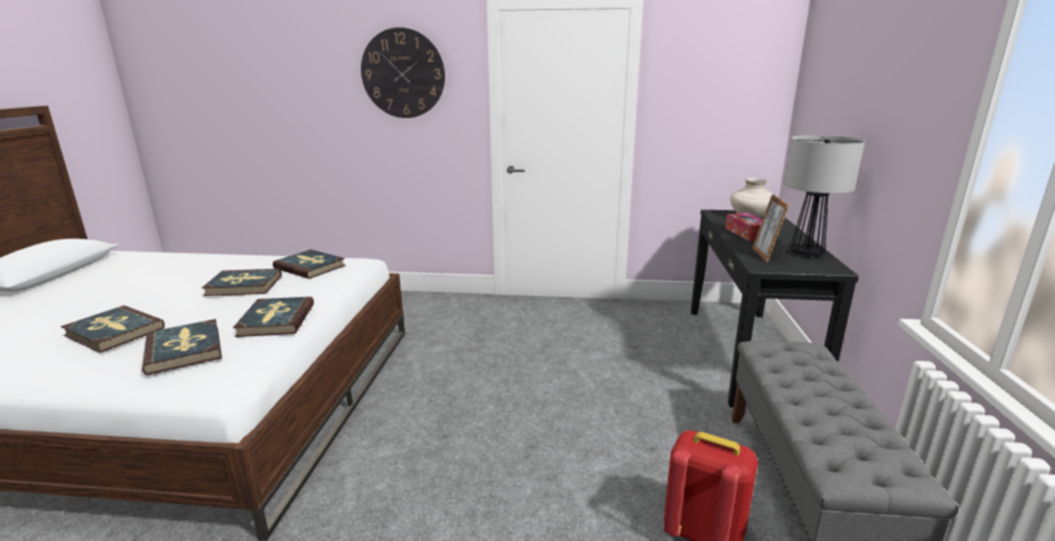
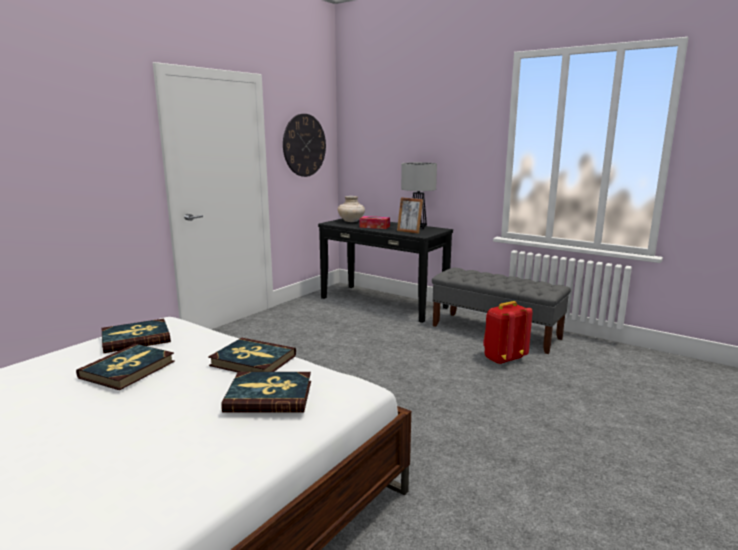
camera: 60 degrees left, 5 degrees down
(114, 332) = (154, 435): book -> none
(403, 73) = (77, 131): wall clock -> wall clock (304, 145)

